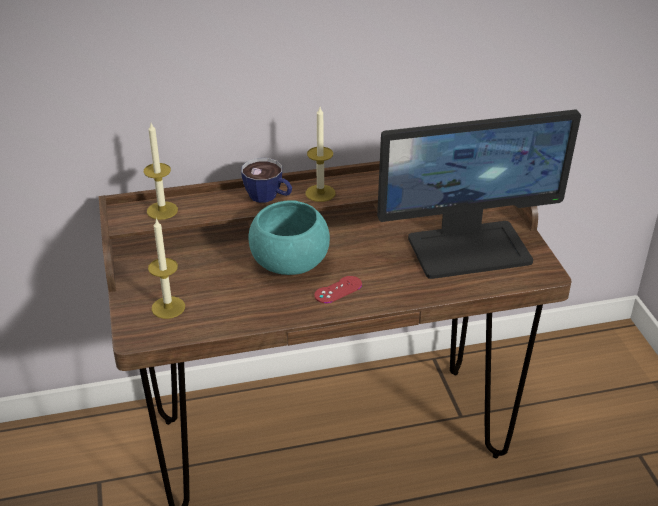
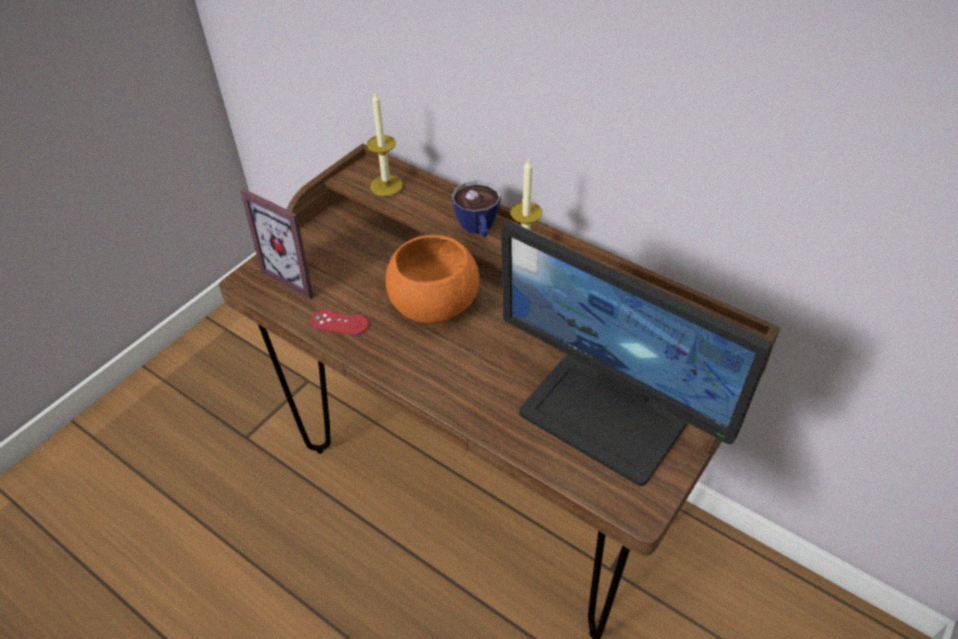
camera: 50 degrees right, 10 degrees up
(168, 307) = (299, 274): candle -> picture frame
(289, 262) = (434, 303): turquoise bowl -> orange bowl
(338, 290) = (430, 360): red game controller -> red game controller (339, 322)

